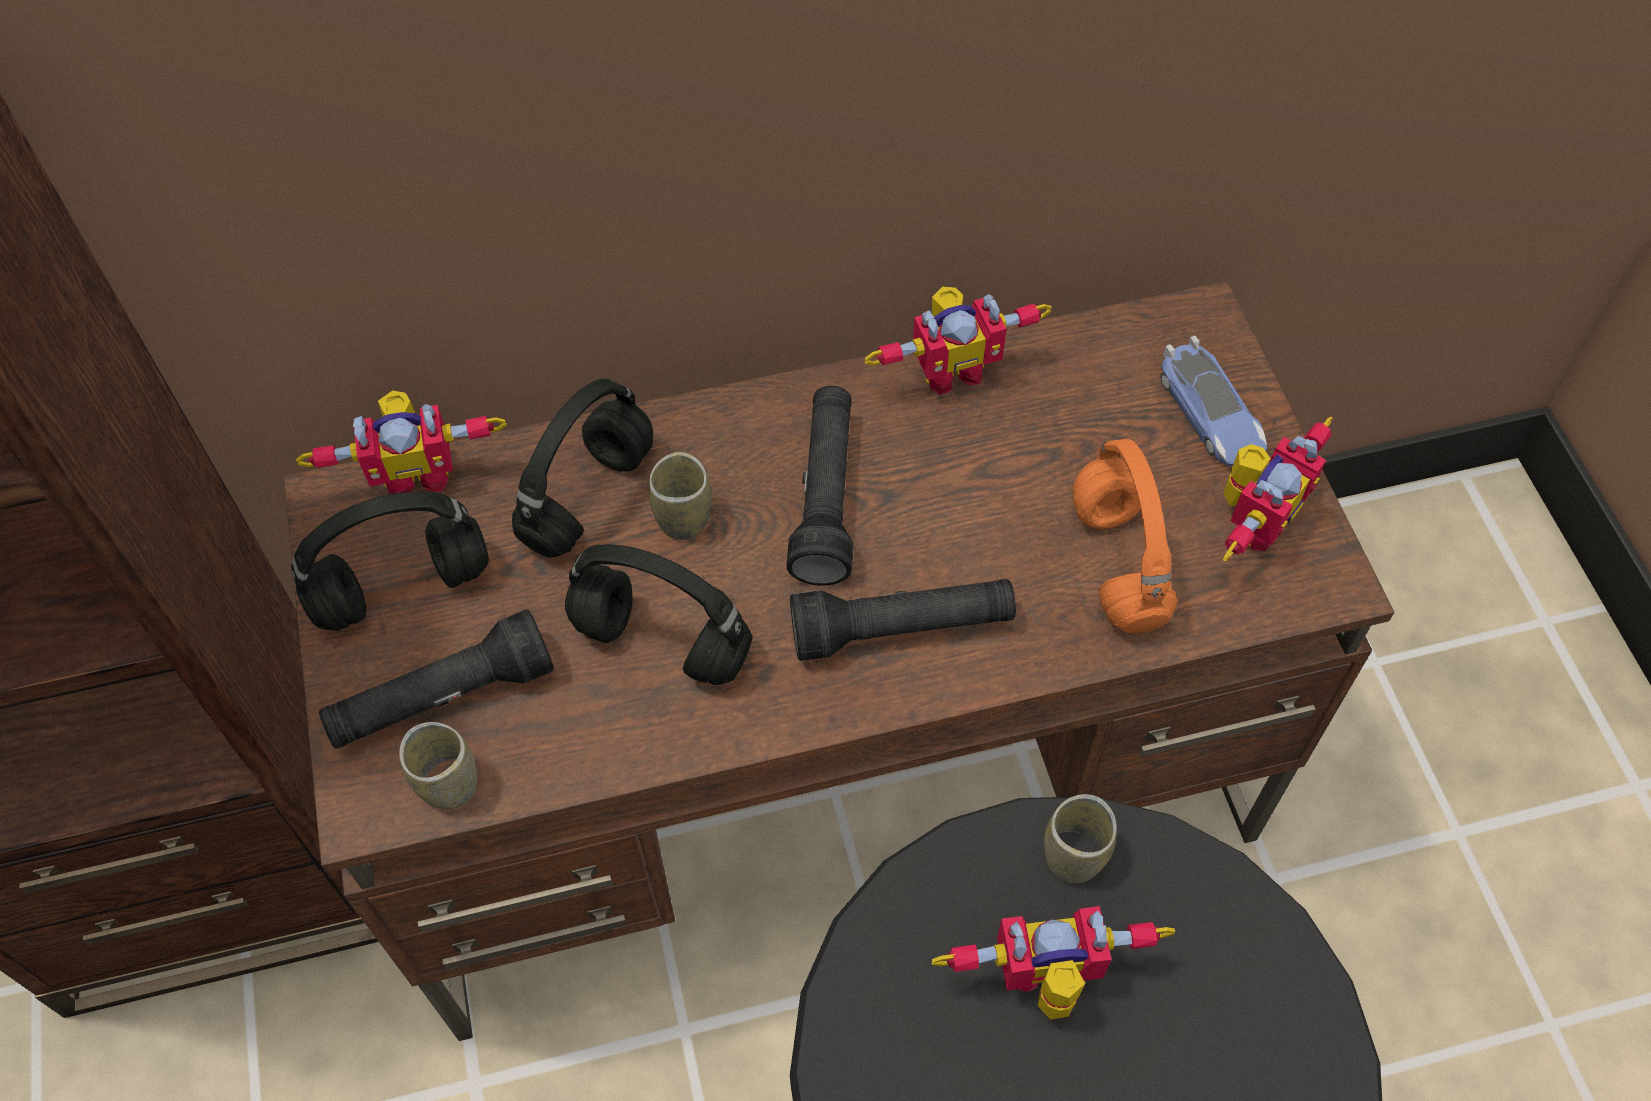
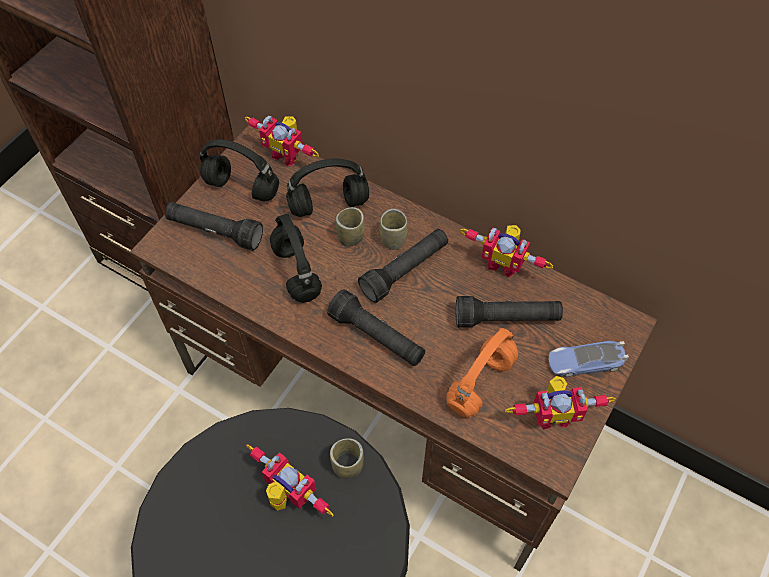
camera: 45 degrees right, 0 degrees up
(448, 783) = (187, 259): cup -> cup (393, 240)
(1046, 443) = (506, 319): none -> black flashlight
(1210, 414) = (585, 362): toy car -> toy car turned 60 degrees clockwise

